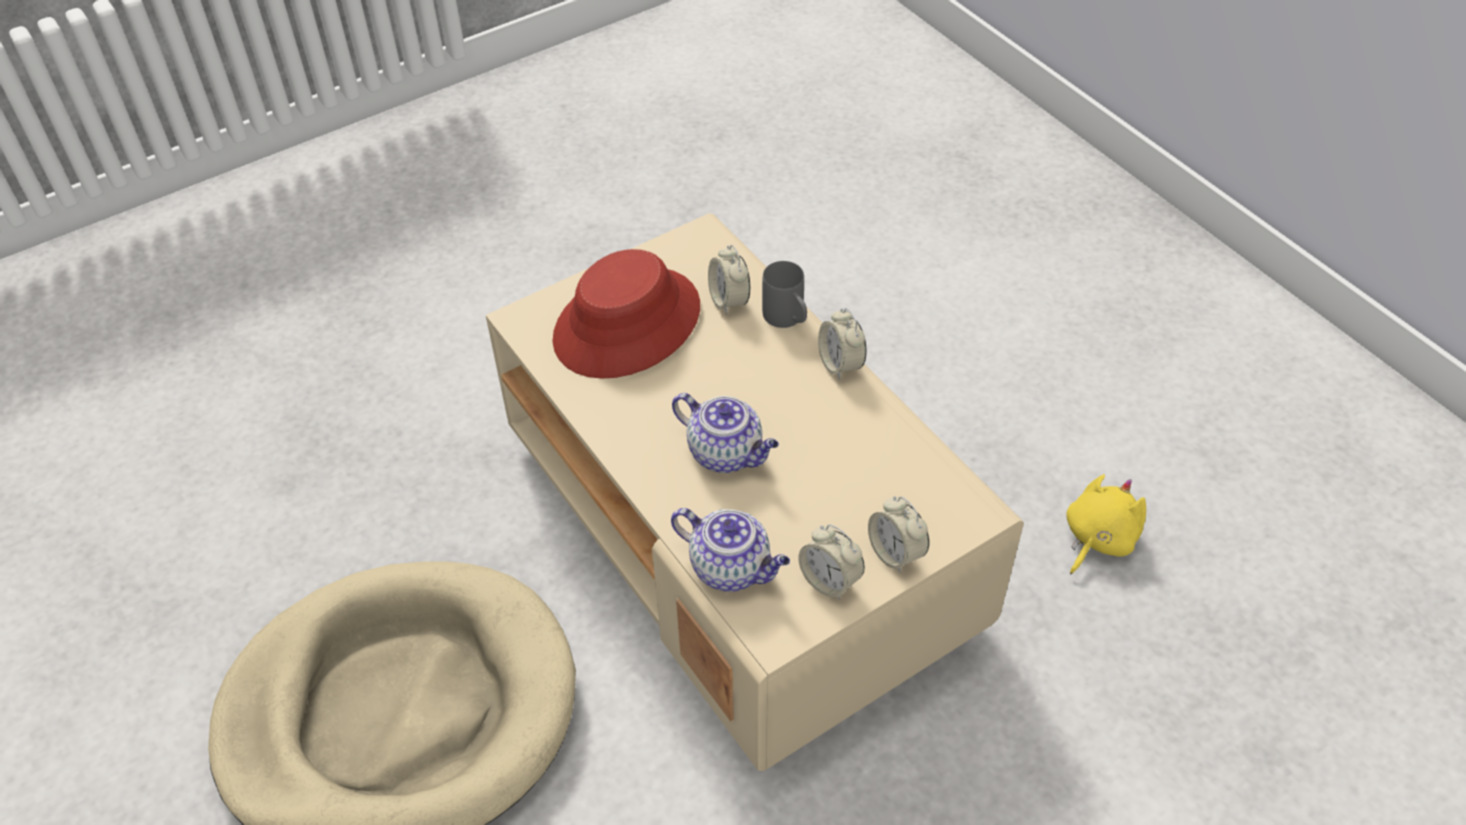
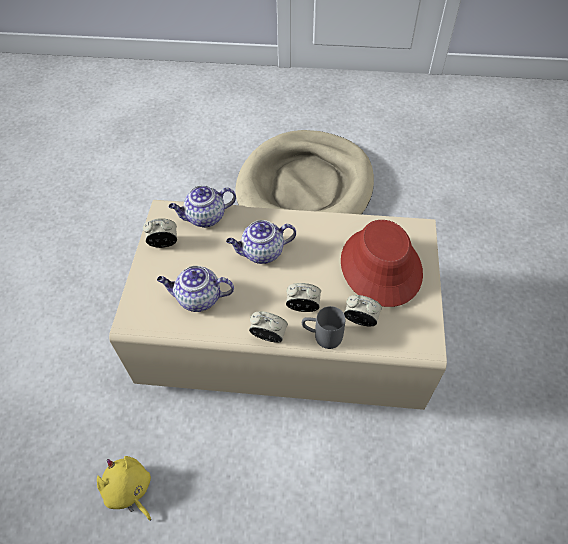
camera: 130 degrees right, 5 degrees up
(869, 468) = (198, 298): none -> teapot
(895, 553) = (149, 274): alarm clock -> alarm clock (303, 307)
(1097, 538) = (129, 490): yellow plush toy -> yellow plush toy turned 150 degrees clockwise

